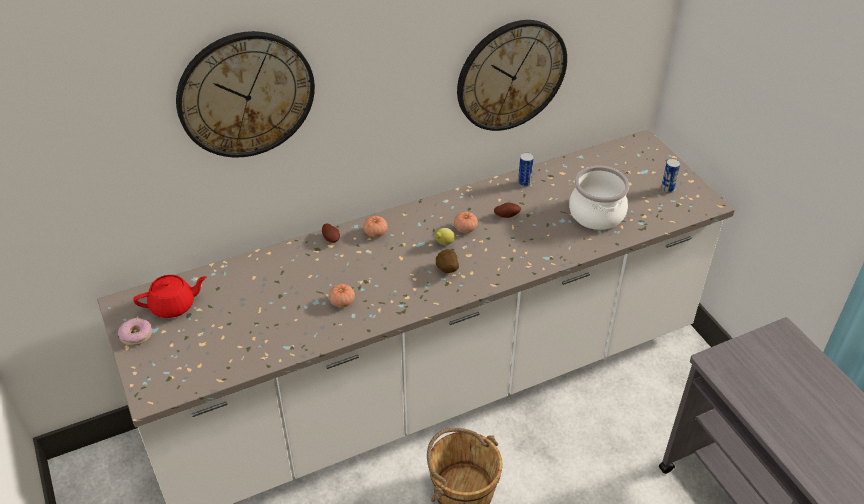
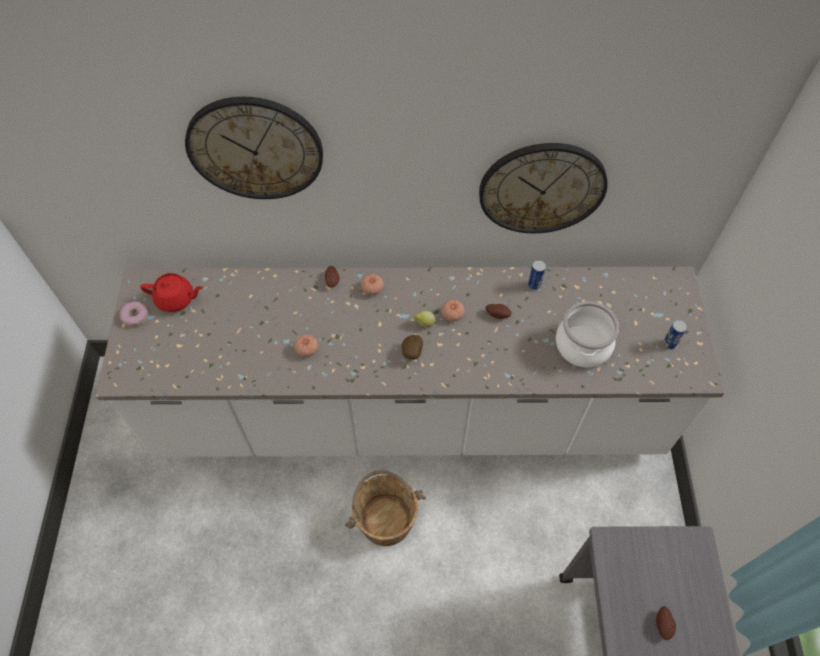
camera: 25 degrees right, 15 degrees up
(799, 404) = (663, 625): none -> potato

